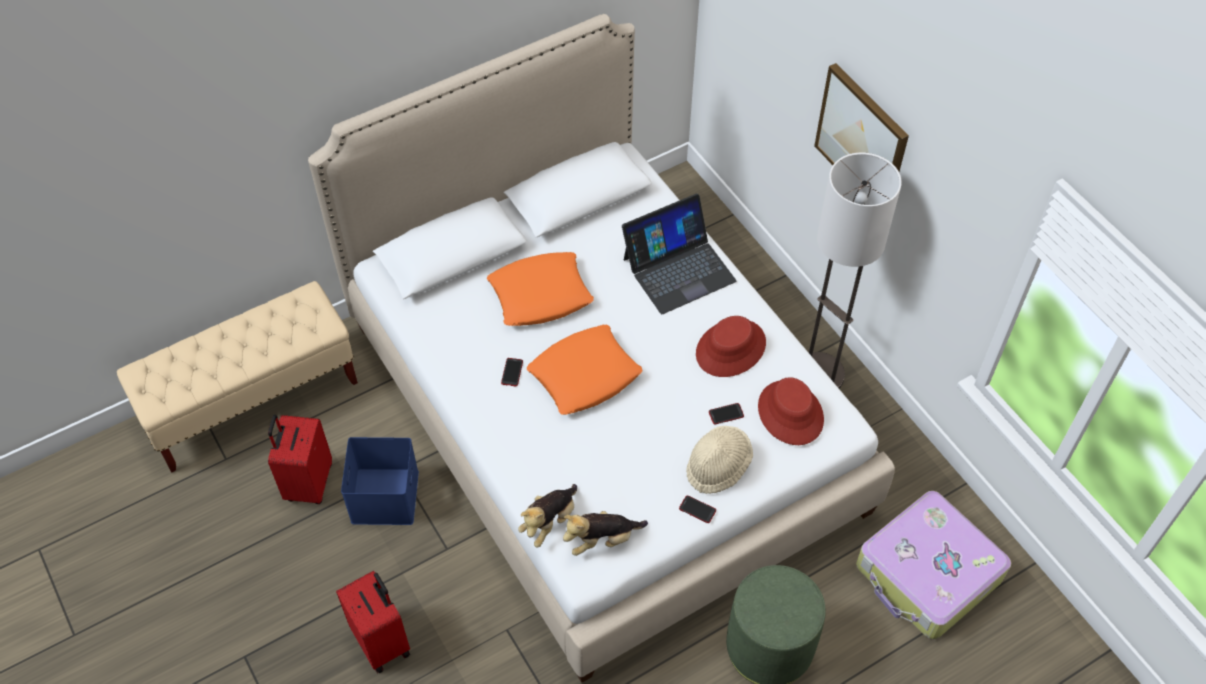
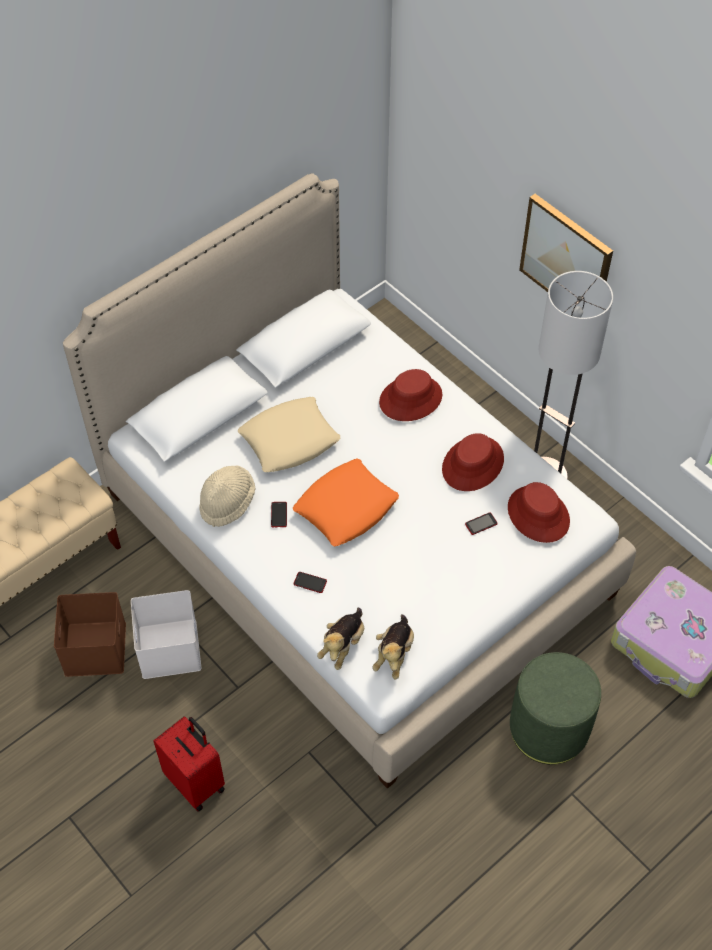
camera: 10 degrees left, 0 degrees up
(308, 483) = (94, 647): red suitcase -> brown storage box
(383, 495) = (168, 647): blue storage box -> white storage box
(540, 295) = (289, 440): orange pillow -> beige pillow
(602, 540) = (394, 654): plush toy -> plush toy turned 45 degrees counterclockwise
(678, 269) = (410, 399): laptop -> red hat
(697, 509) = (473, 613): phone -> phone (310, 582)
(718, 466) = (483, 572): beige hat -> beige hat (227, 502)

